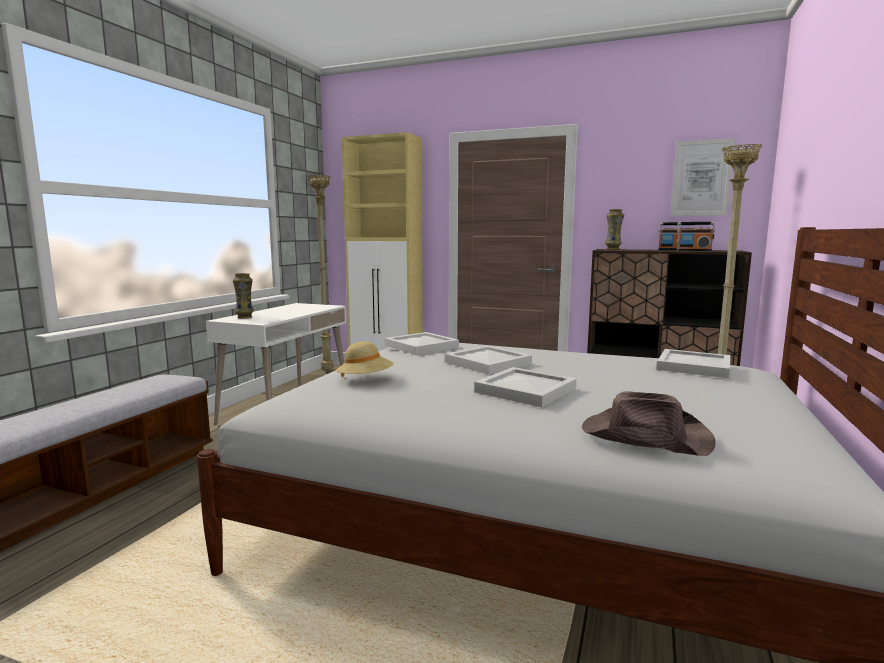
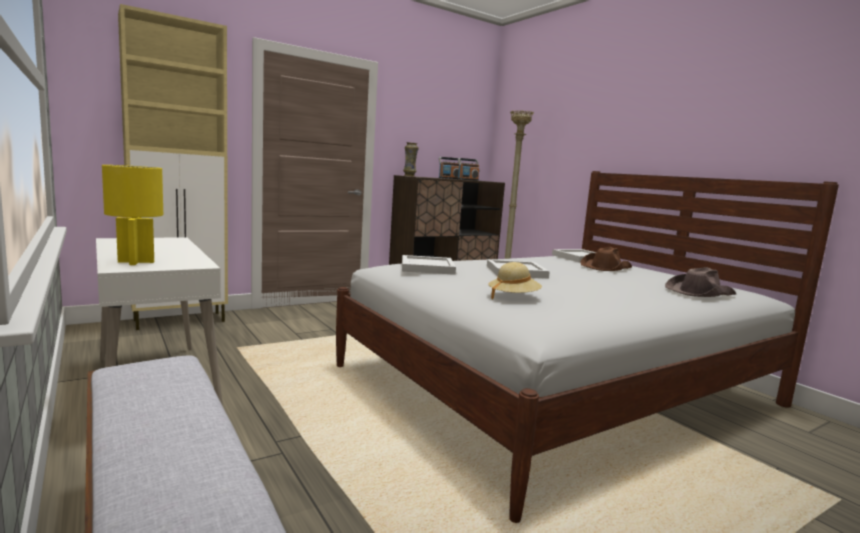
camera: 55 degrees left, 0 degrees up
(245, 317) = (136, 262): vase -> yellow table lamp
(327, 370) = (85, 333): beige floor lamp -> none
(527, 390) = (598, 283): white tray -> none
(660, 381) = (605, 267): none -> brown hat
(701, 178) = (457, 125): picture -> none

